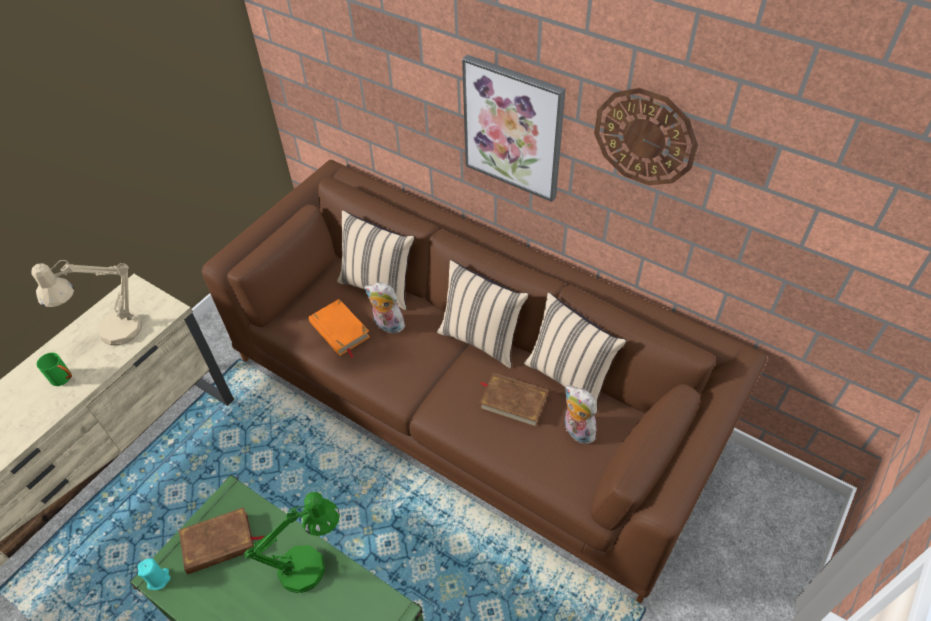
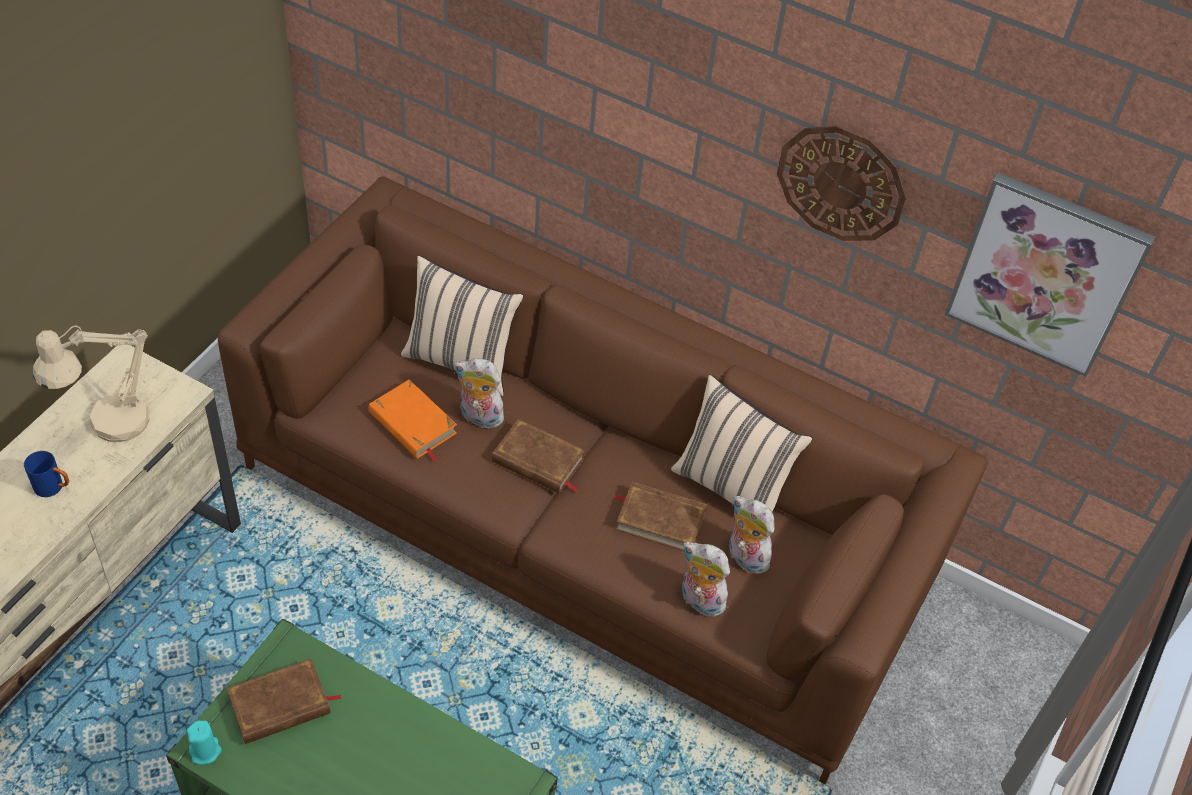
camera: 10 degrees left, 0 degrees up
(64, 379) = (54, 487): green mug -> blue mug
(311, 565) = (409, 729): green table lamp -> none
(426, 357) = (538, 461): none -> brown book
(481, 339) = (611, 436): beige pillow -> none
(513, 128) = (667, 157): picture -> picture (1045, 274)
(540, 465) = (699, 601): none -> plush toy

